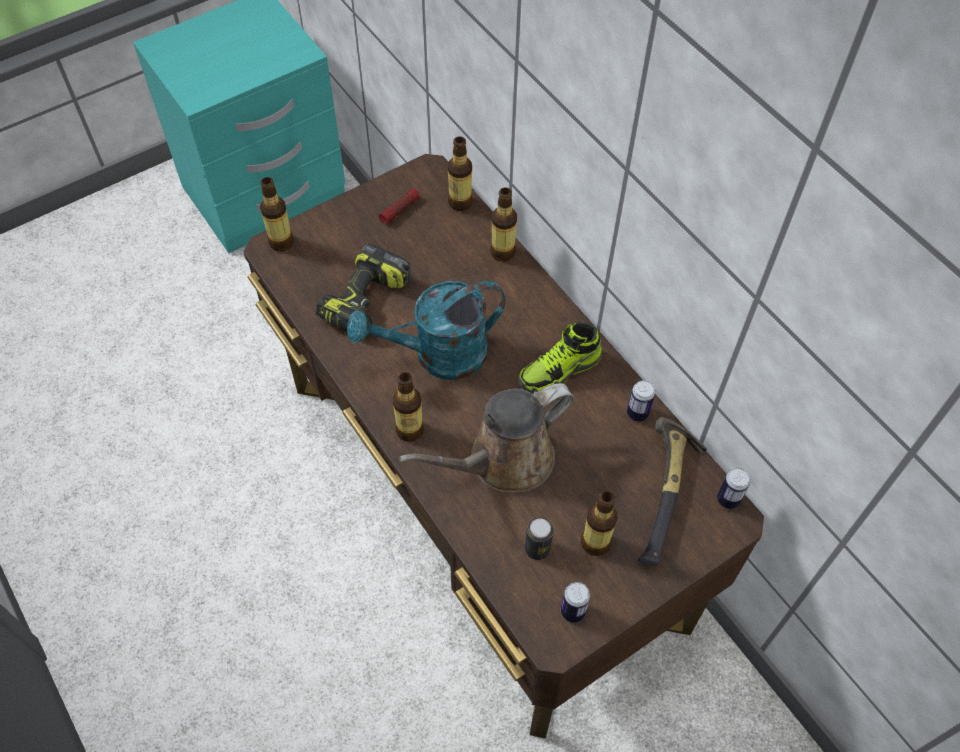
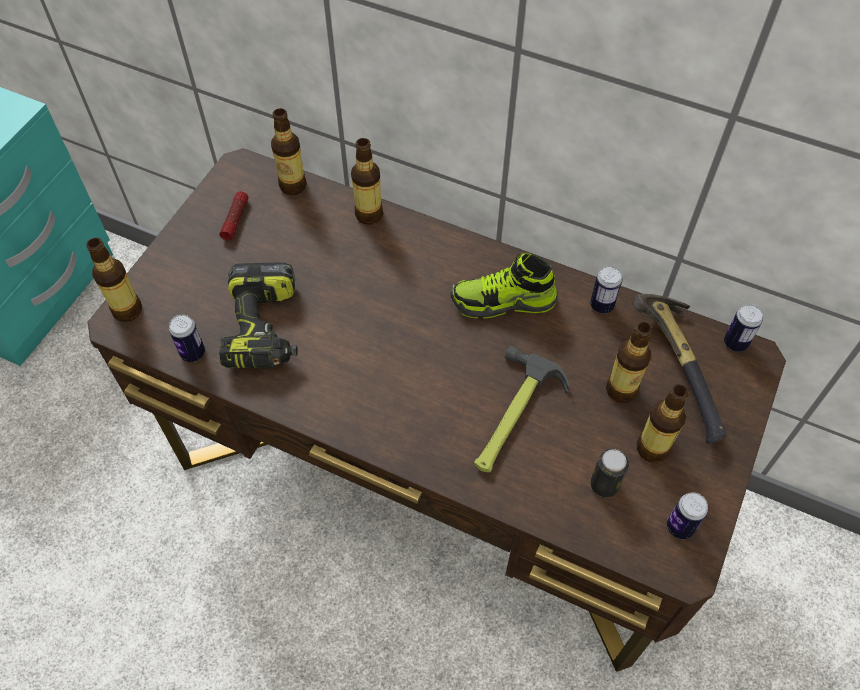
camera: 30 degrees left, 0 degrees up
(305, 296) = (193, 353): none -> can
(410, 430) = (398, 435): bottle -> bottle (621, 390)
(438, 356) = (375, 346): turquoise watering can -> none
(503, 461) = (512, 416): brown watering can -> hammer
(559, 371) = (503, 302): shoe -> shoe turned 60 degrees clockwise

